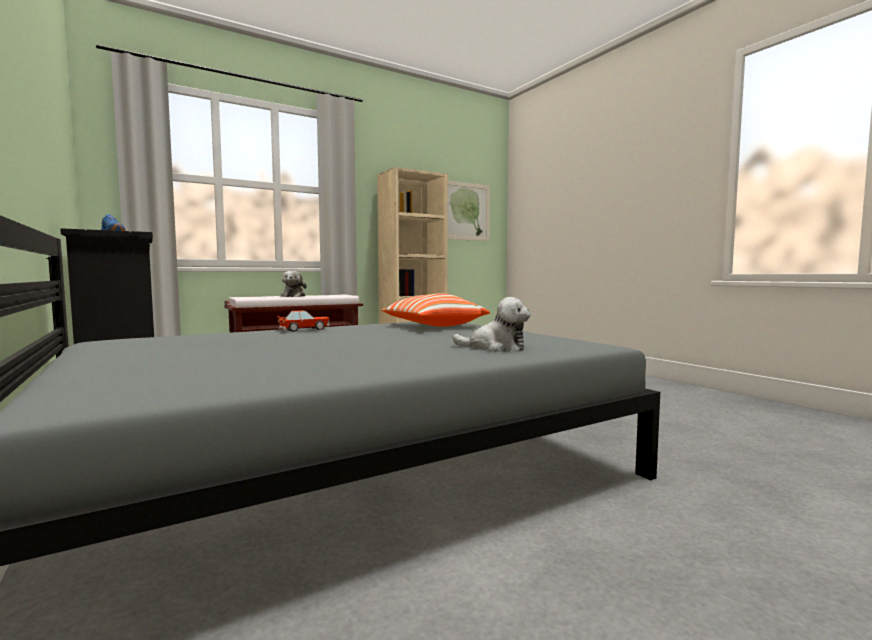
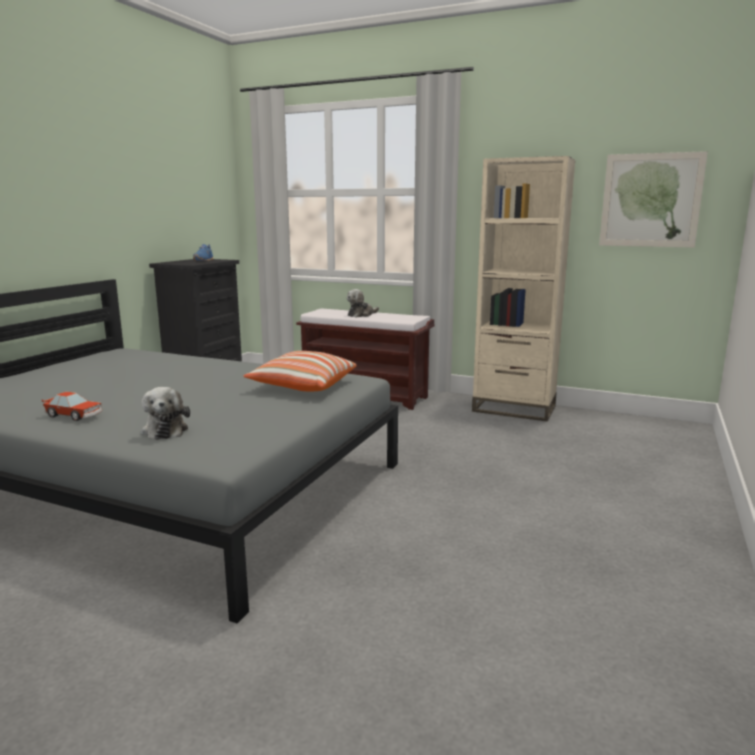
camera: 55 degrees right, 10 degrees up
(304, 329) = (220, 365): toy car -> toy car (74, 415)

